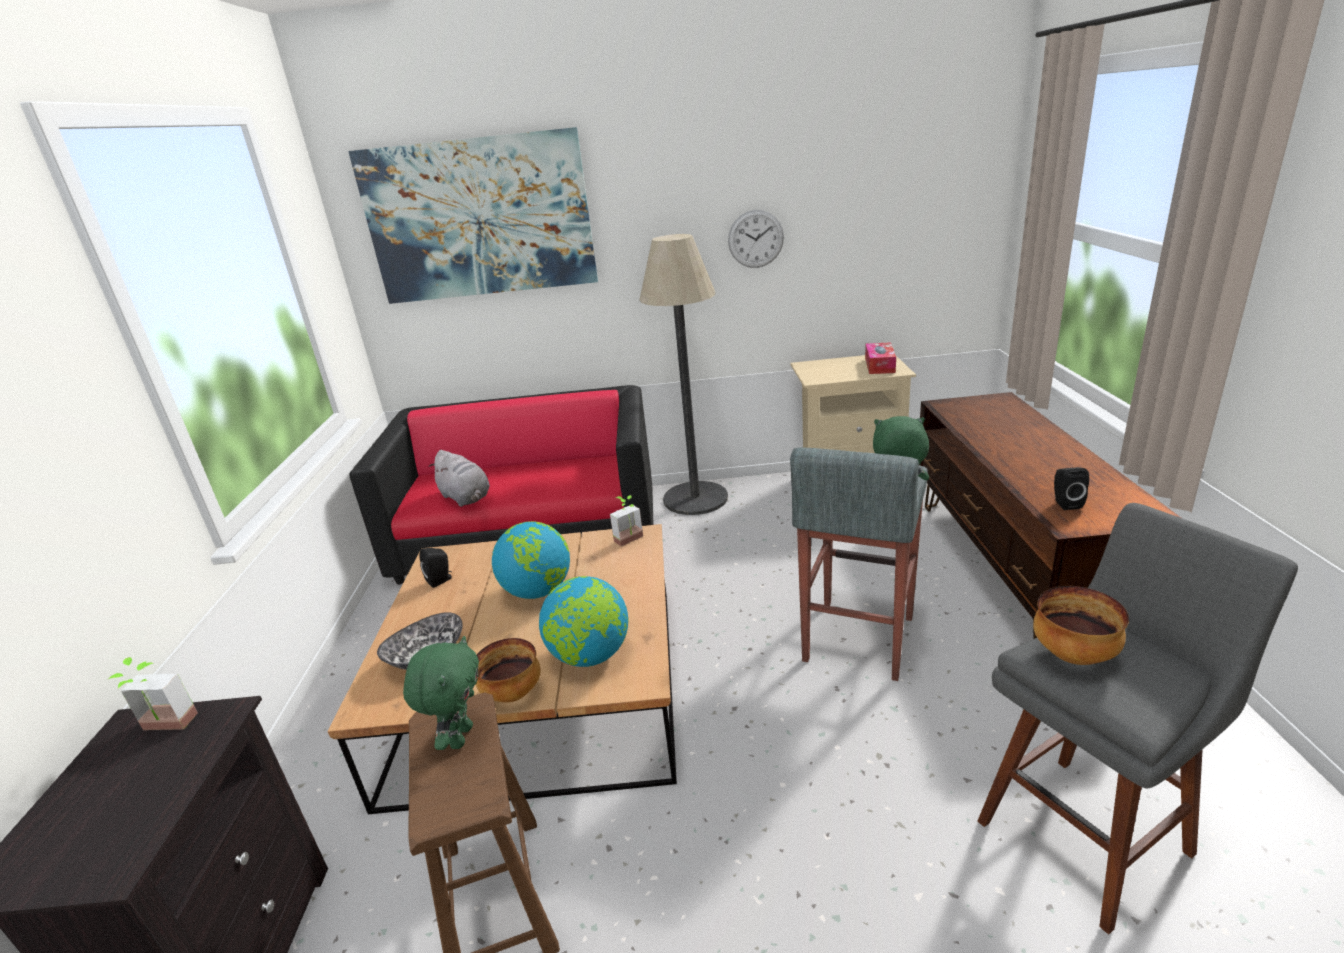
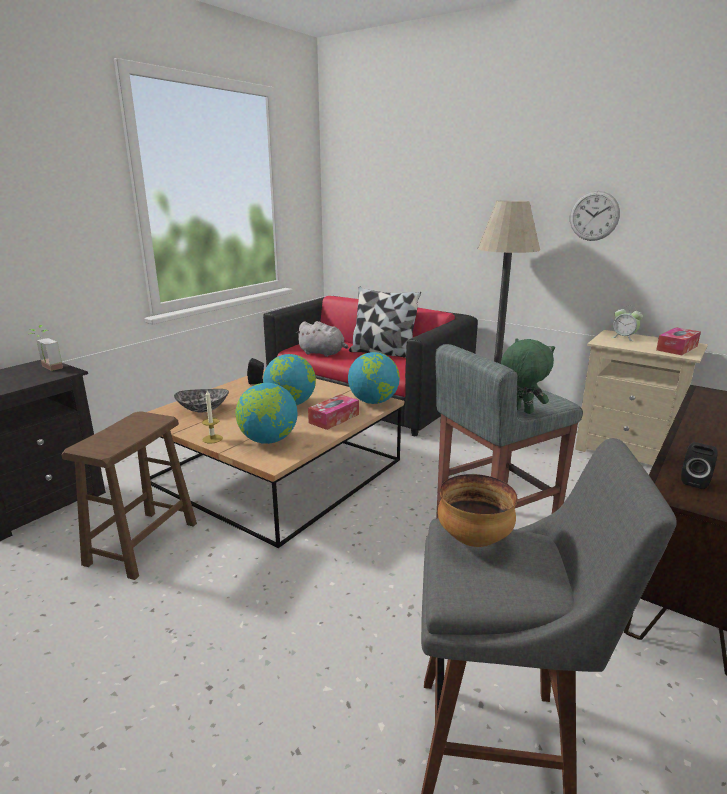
camera: 35 degrees right, 5 degrees down
(460, 736) = (138, 427): green plush toy -> none
(466, 498) = (323, 353): grey plush toy -> grey plush toy turned 60 degrees counterclockwise
(479, 218) = (400, 175): picture -> none
(514, 693) = (212, 439): bowl -> candle
(544, 468) = (383, 353): none -> pillow
(621, 585) = (334, 418): none -> tissue box
(631, 541) = (373, 402): potted plant -> globe
(823, 367) = (624, 338): none -> alarm clock

